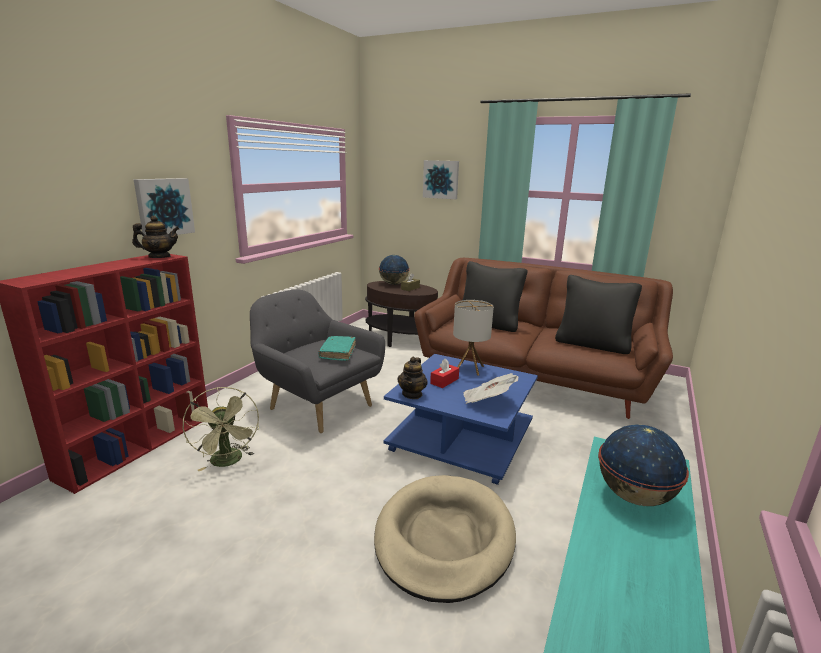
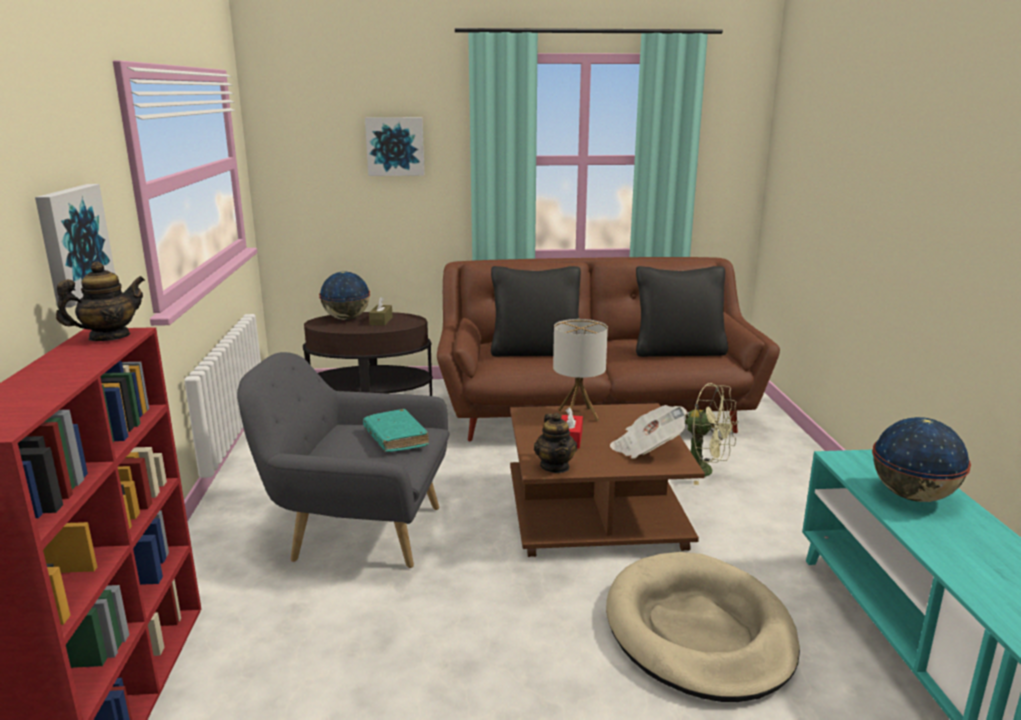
camera: 30 degrees left, 0 degrees up
(228, 462) = (320, 657): green fan -> green fan (703, 471)
(463, 438) = (596, 511): blue coffee table -> brown coffee table

